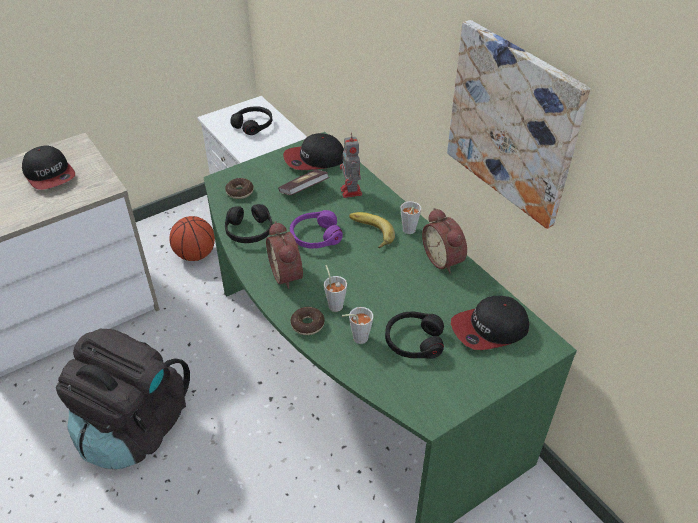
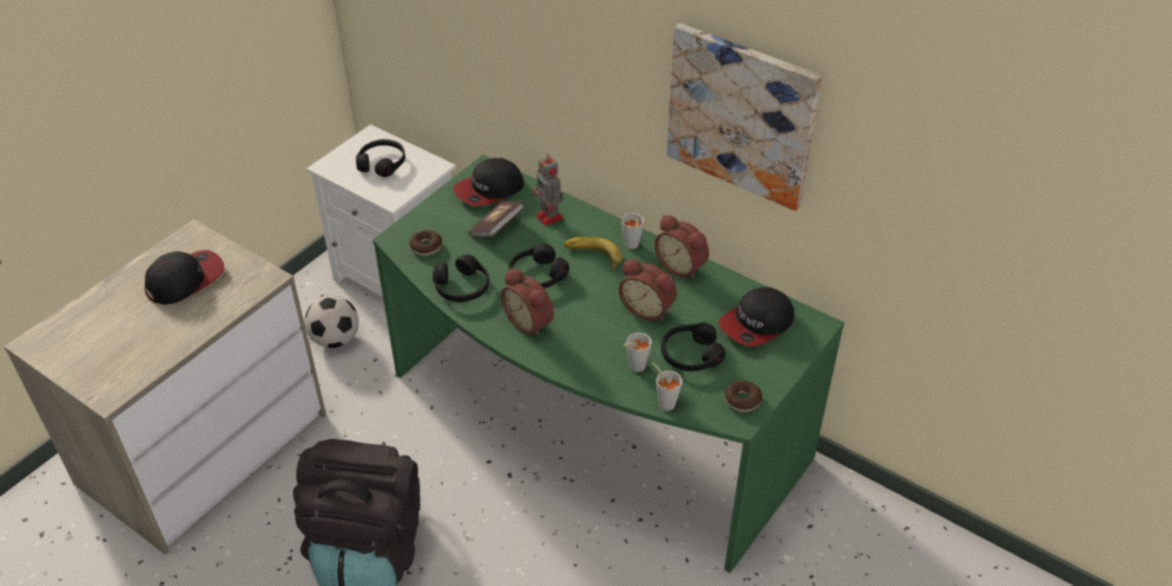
camera: 20 degrees left, 0 degrees up
(50, 174) = (185, 279): cap -> cap turned 75 degrees counterclockwise
(195, 255) = (335, 339): basketball -> football
(307, 325) = (578, 367): donut -> donut (742, 400)
(315, 236) = (537, 275): purple headphones -> black headphones
(334, 303) = (594, 339): grey cup -> grey cup (664, 402)
(396, 289) = (648, 308): none -> alarm clock

